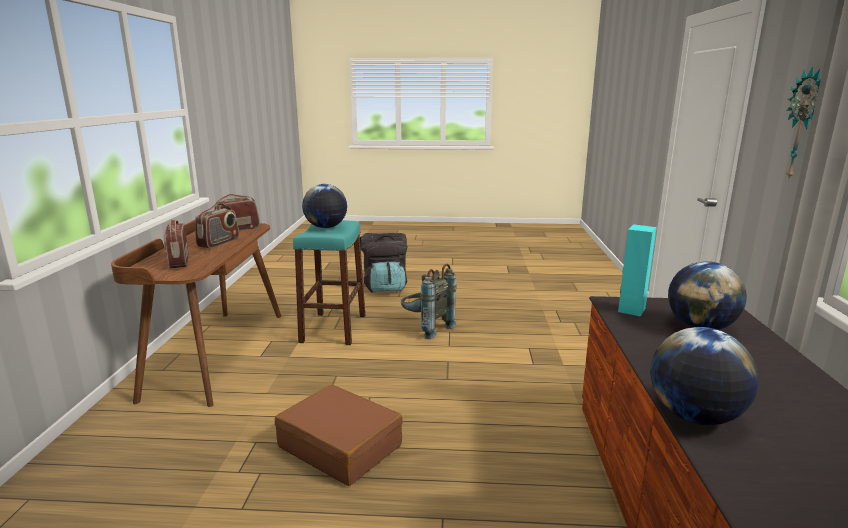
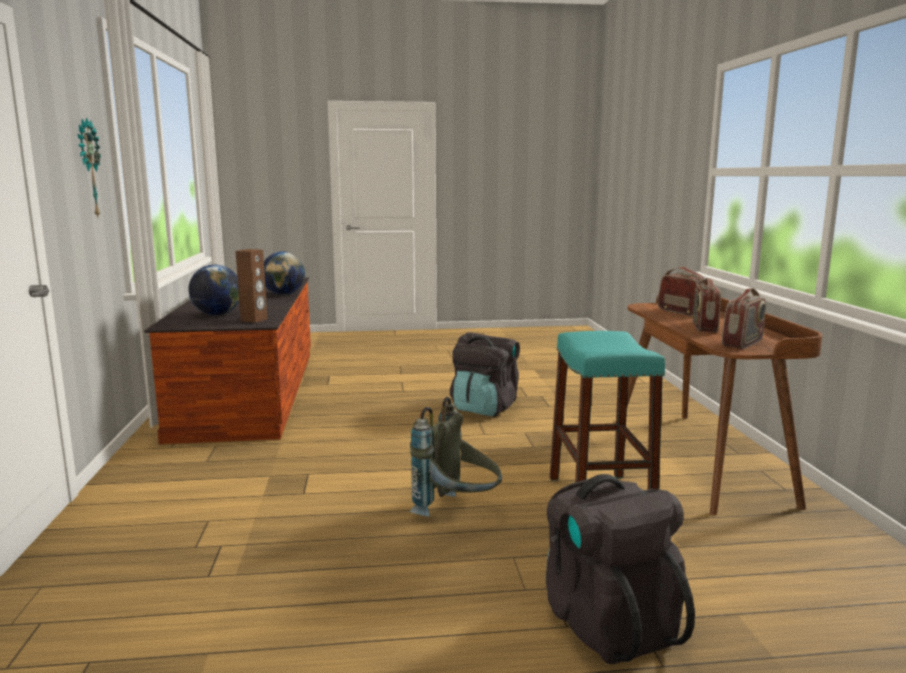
camera: 170 degrees right, 5 degrees down
(326, 227) = (613, 344): globe -> none
(340, 446) = (484, 408): brown suitcase -> black backpack
(631, 310) = (254, 320): turquoise speaker -> brown speaker

